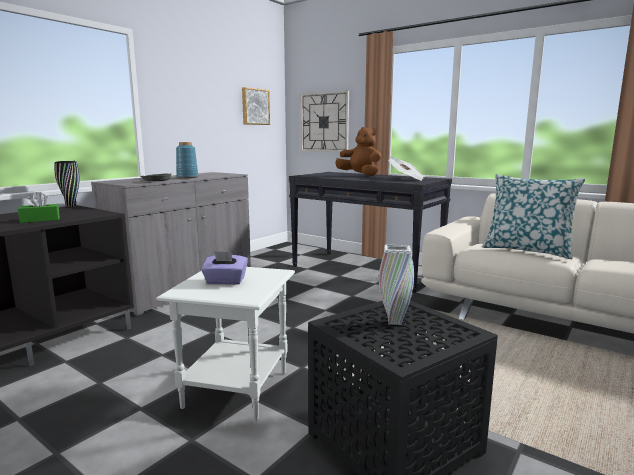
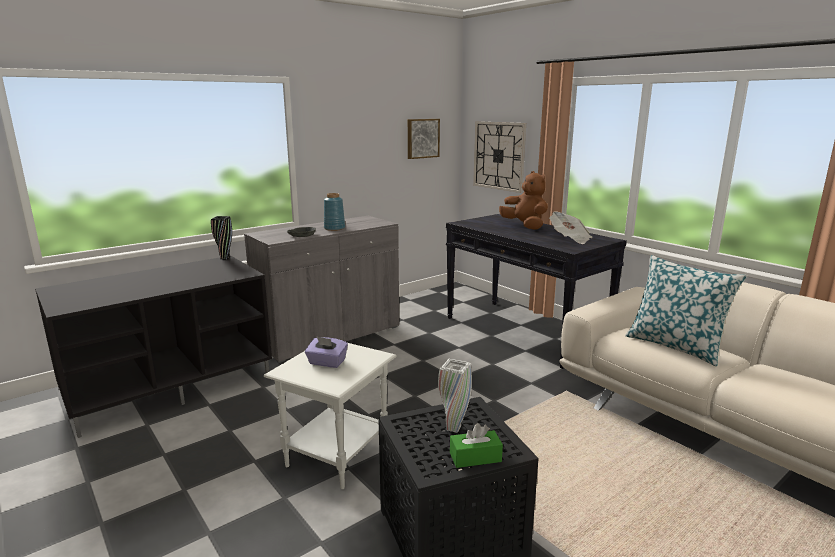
camera: 15 degrees right, 5 degrees up
(40, 220) = (193, 279): green tissue box -> green tissue box (475, 457)

